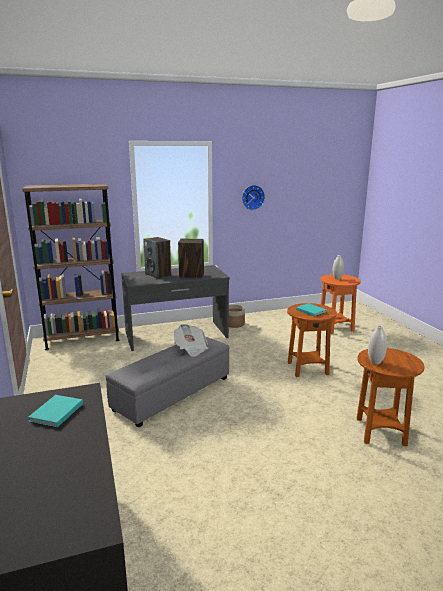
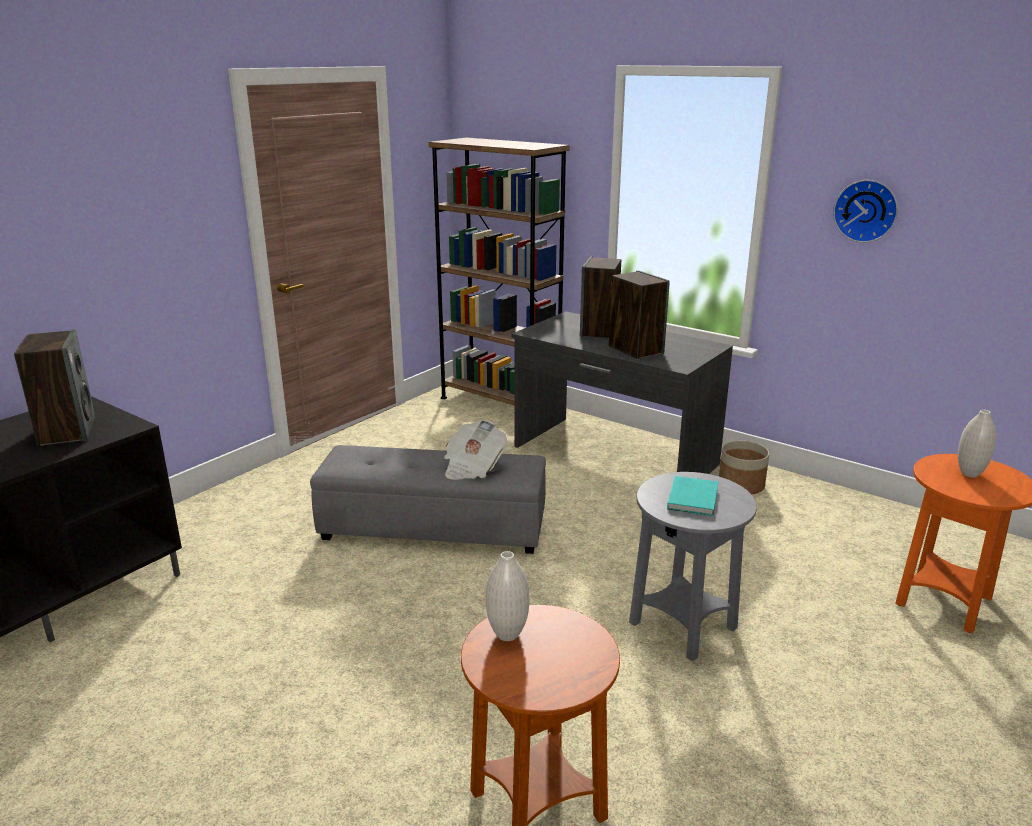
camera: 55 degrees right, 5 degrees up
(55, 413) = (67, 431): turquoise book -> speaker
(307, 369) = (683, 626): brown side table -> grey side table

